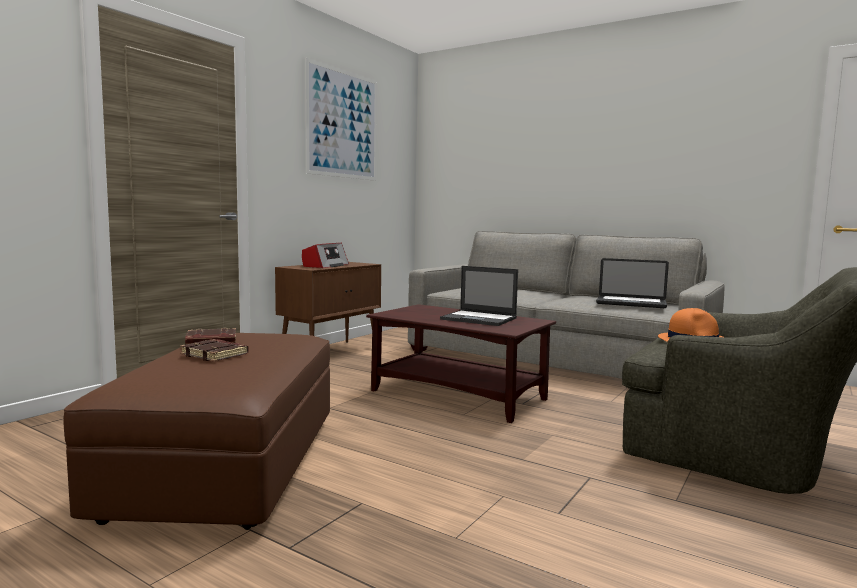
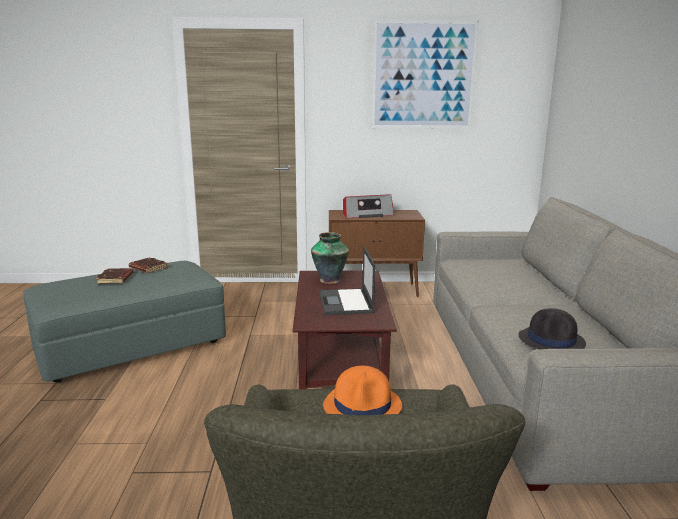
camera: 55 degrees right, 10 degrees up
(228, 464) = (131, 345): brown ottoman -> grey ottoman
(415, 313) = (330, 280): none -> vase
(631, 303) = (552, 340): laptop -> black hat

